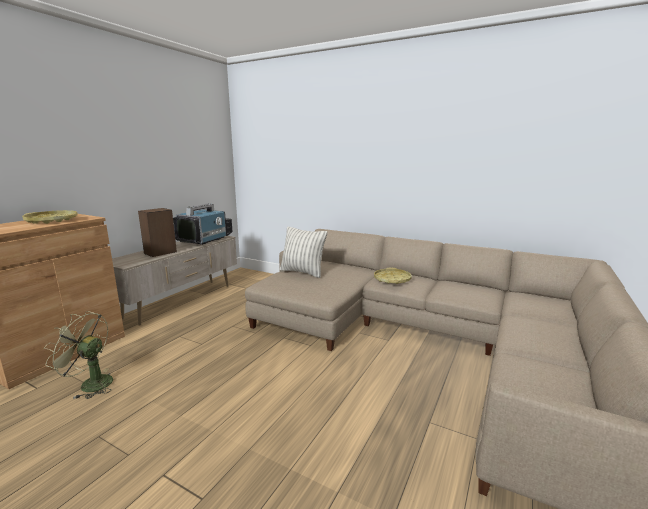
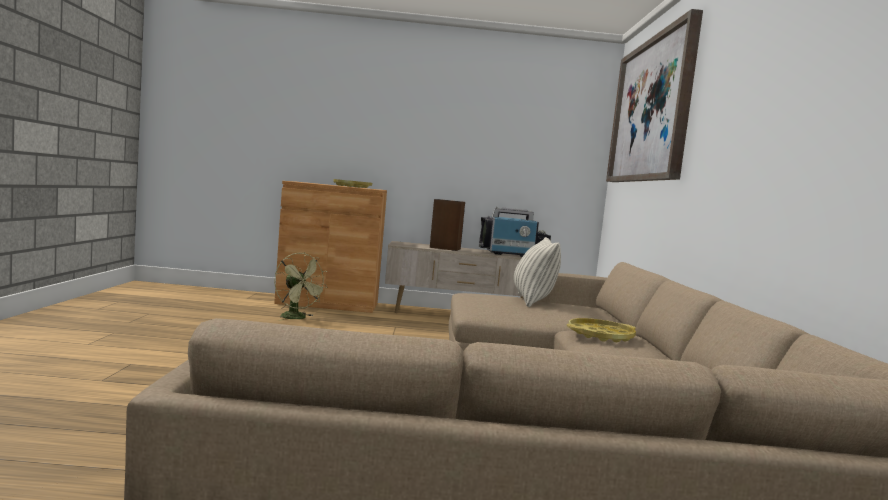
camera: 60 degrees right, 10 degrees down
(90, 384) = (297, 318): green fan -> green fan turned 150 degrees clockwise
(292, 125) = (651, 111): none -> picture

